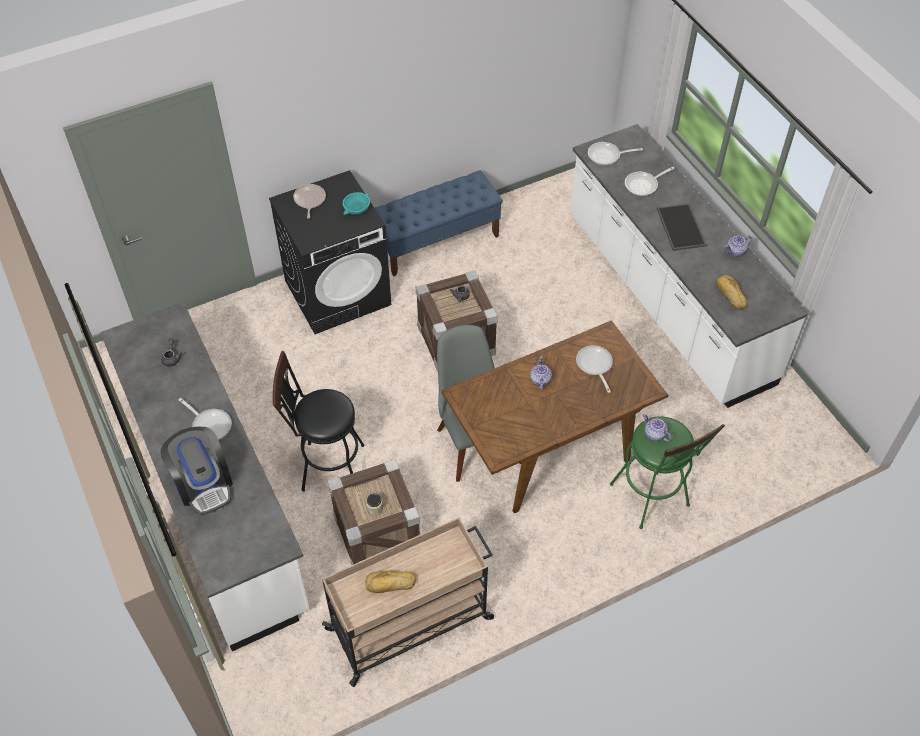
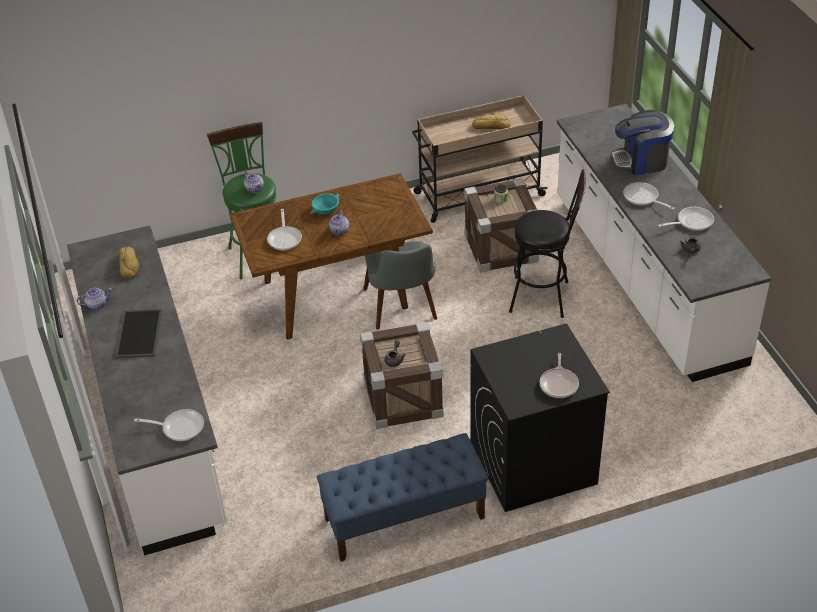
camera: 170 degrees left, 10 degrees down
(203, 484) = (641, 161): coffee machine -> coffee machine turned 75 degrees counterclockwise
(356, 208) = (502, 369): turquoise bowl -> turquoise bowl (326, 209)
(644, 185) = (154, 385): frying pan -> frying pan (691, 222)

